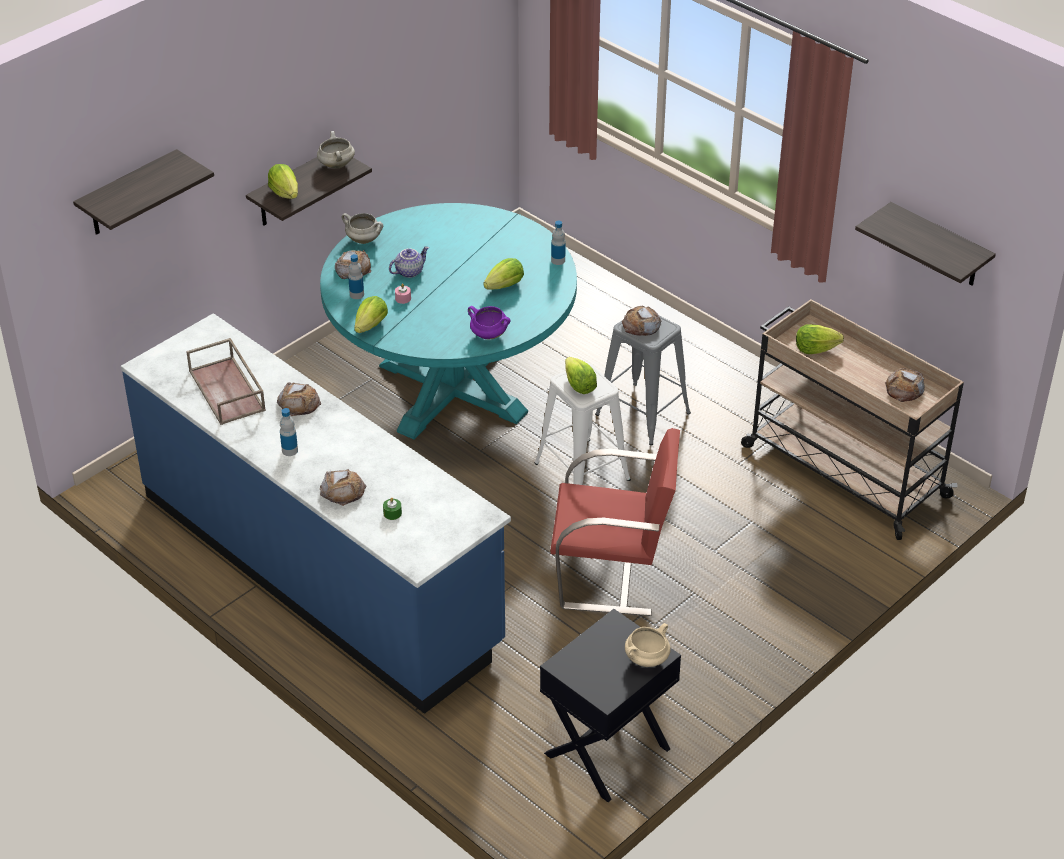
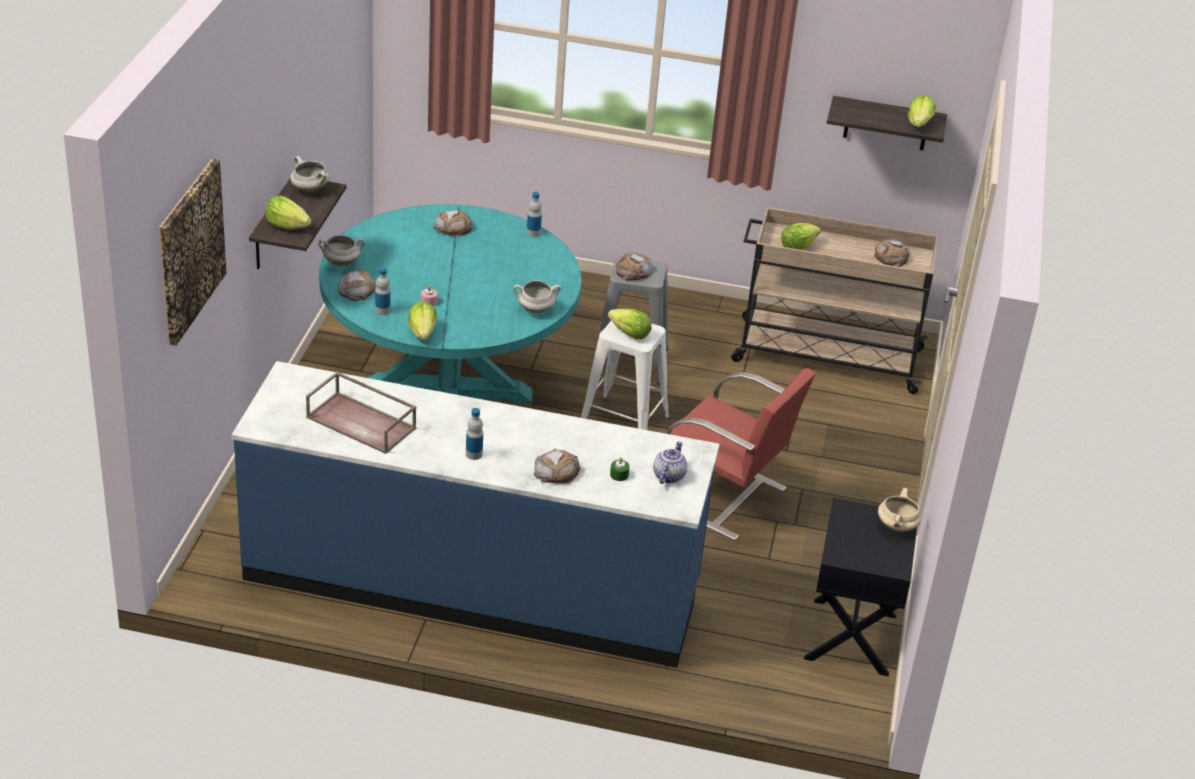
camera: 35 degrees left, 5 degrees down
(129, 195) = (190, 250): shelf -> picture
(299, 403) = (440, 412): bread -> bread (453, 227)
(409, 271) = (411, 278): teapot -> teapot (668, 475)
(488, 335) = (535, 310): purple cooking pot -> white cooking pot
(505, 286) = (509, 266): lettuce -> lettuce (919, 124)
(612, 575) = (725, 497): red chair -> red chair turned 60 degrees clockwise

